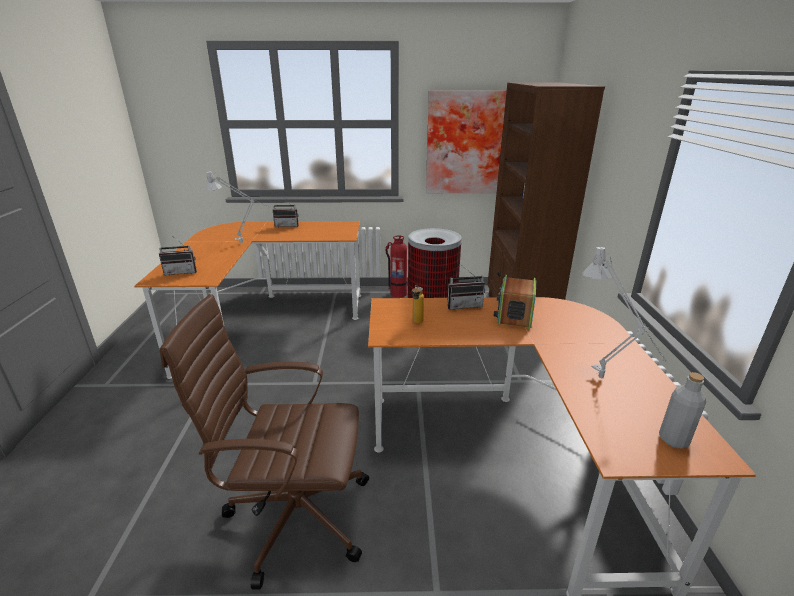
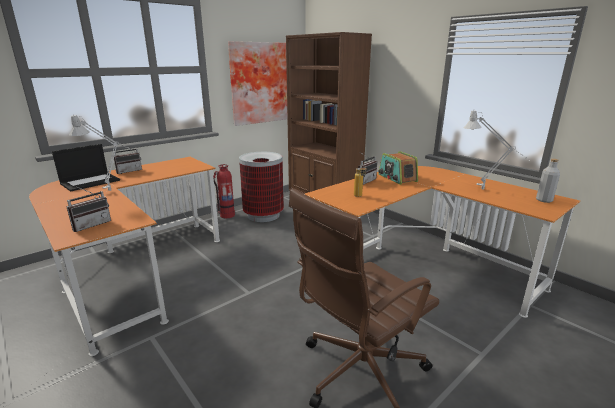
camera: 40 degrees left, 5 degrees down
(247, 229) = (90, 182): none -> laptop

